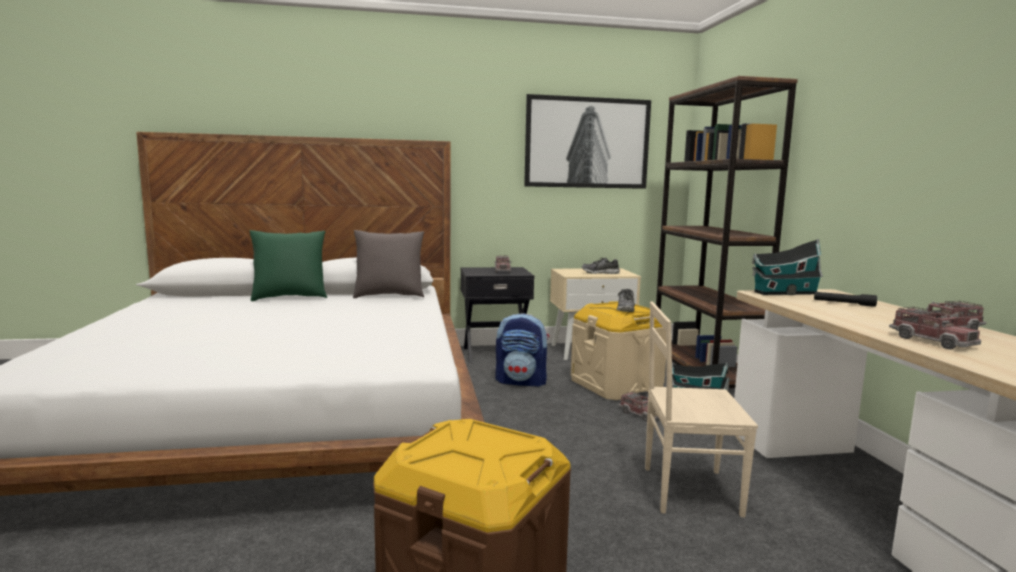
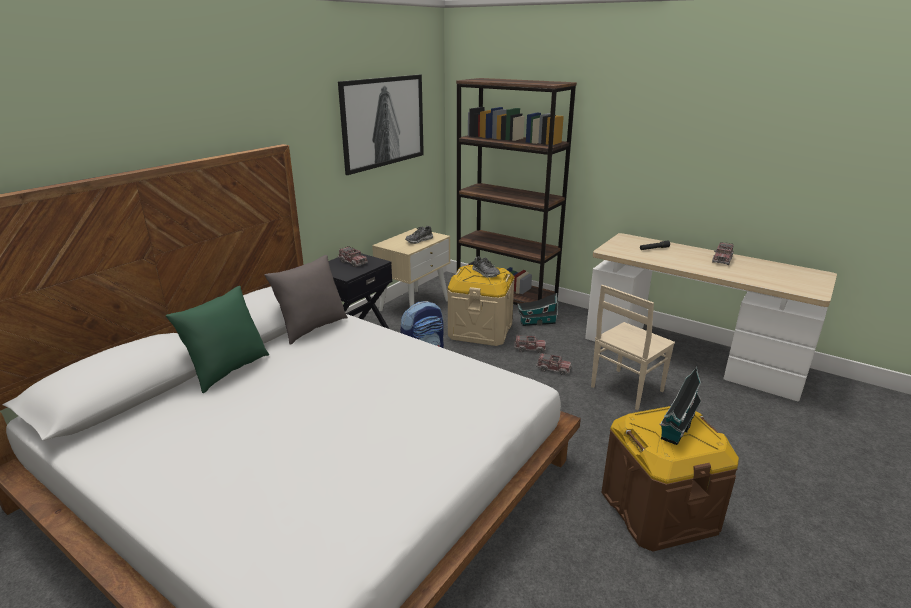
camera: 45 degrees left, 15 degrees up
(783, 293) = (614, 246): toy house -> toy house (677, 427)
(932, 341) = (737, 273): toy truck -> toy truck (553, 369)

